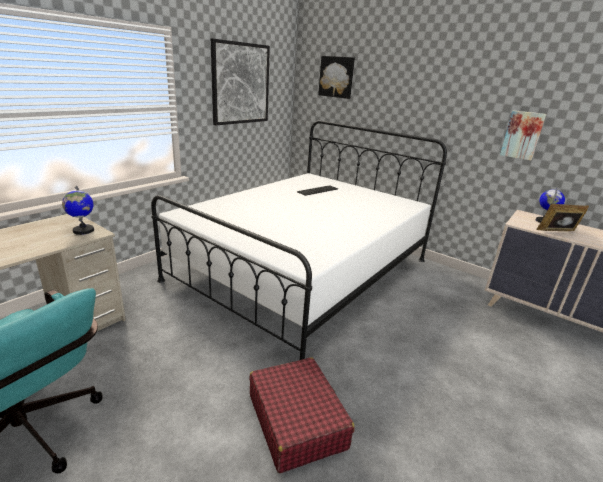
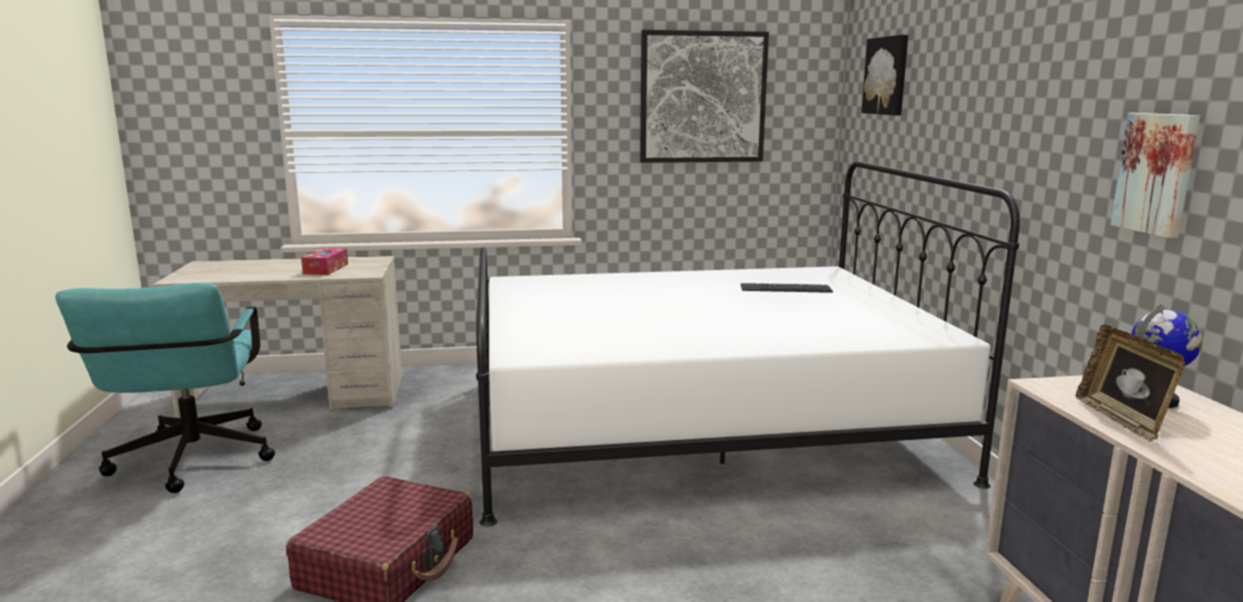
camera: 45 degrees right, 10 degrees down
(47, 237) = (326, 269): none -> tissue box
(83, 231) = (362, 270): globe -> none
(557, 232) = (1122, 420): picture frame -> picture frame turned 135 degrees counterclockwise

